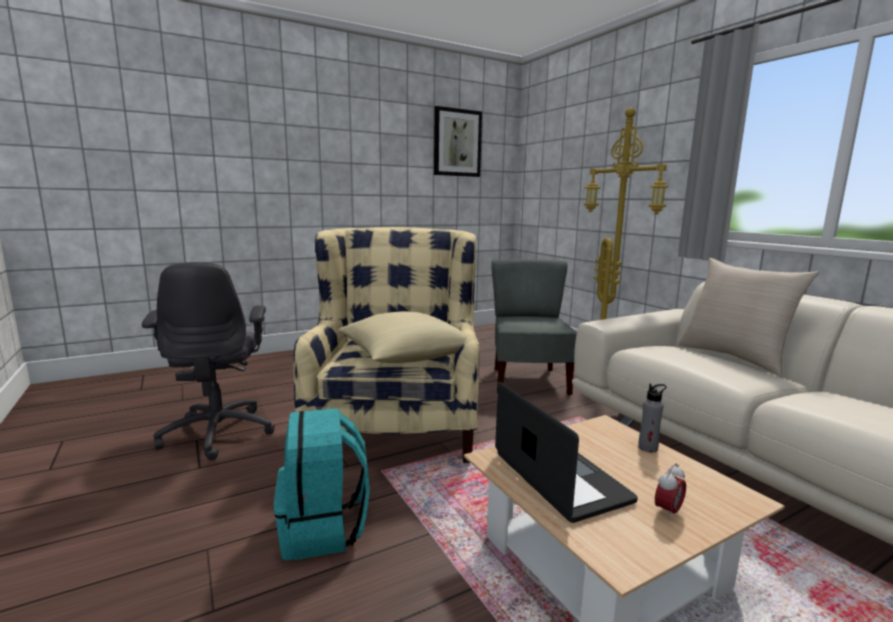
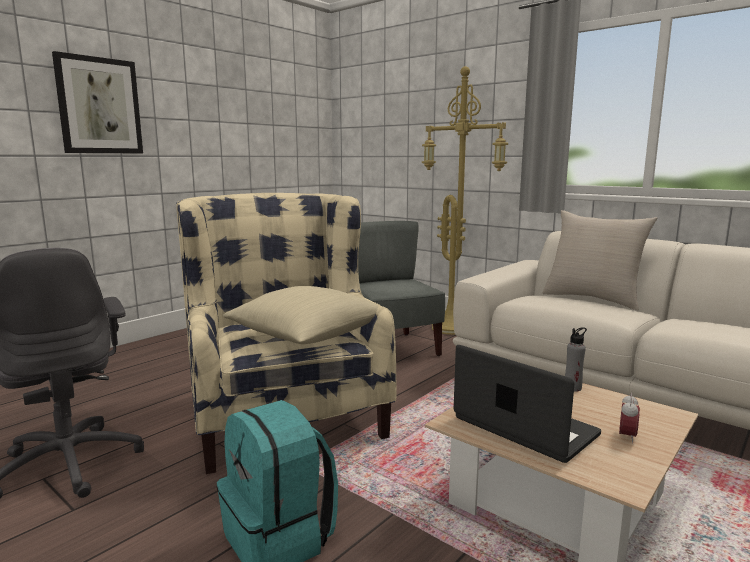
camera: 20 degrees left, 0 degrees up
(457, 143) = (270, 96): picture -> picture (99, 106)

